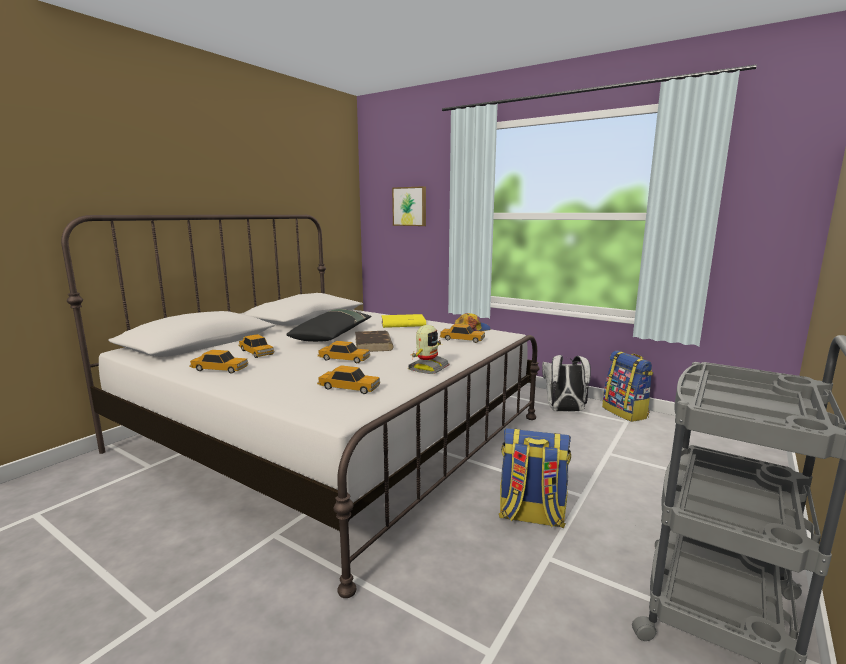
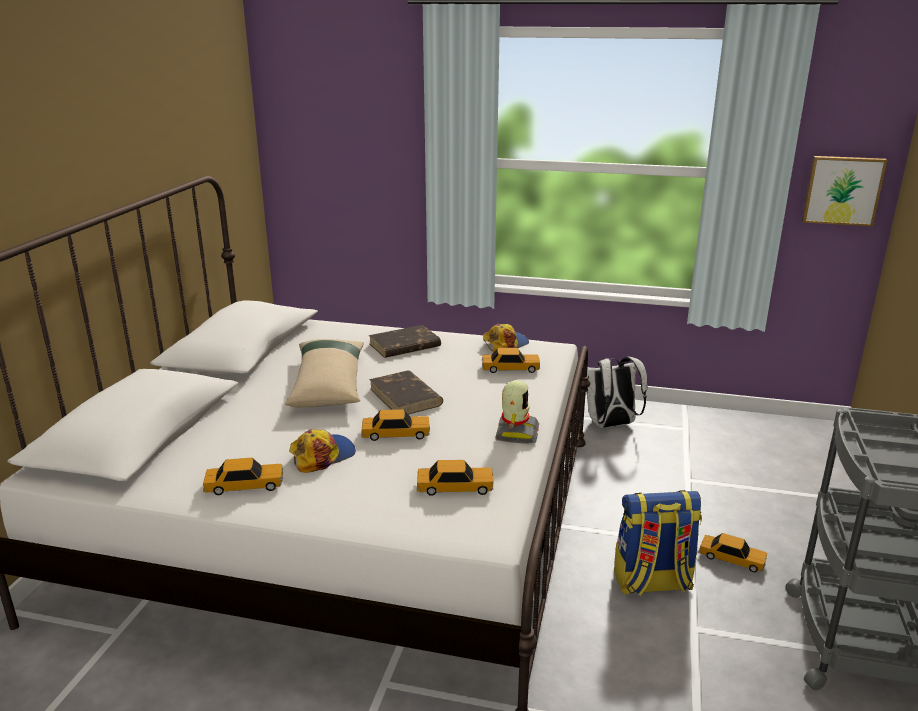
camera: 20 degrees left, 10 degrees up
(256, 352) = (258, 441): toy car -> toy car (732, 559)
(284, 362) = (322, 455): none -> cap
(333, 334) = (328, 384): black pillow -> beige pillow
(402, 324) = (404, 345): yellow book -> brown book
(410, 206) = (351, 142): picture -> picture (842, 190)
(625, 412) = (678, 415): backpack -> none

